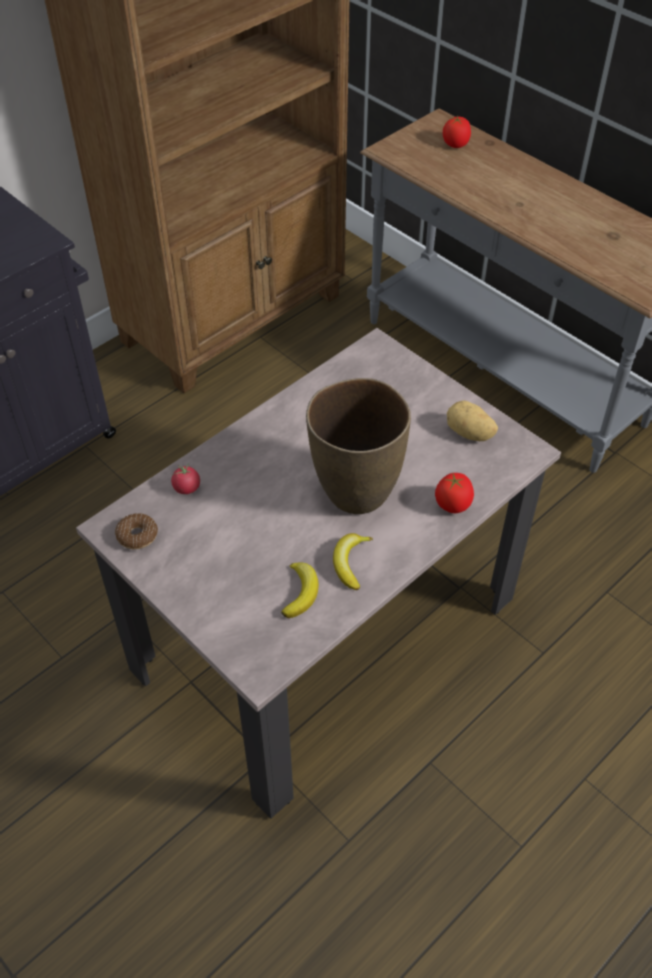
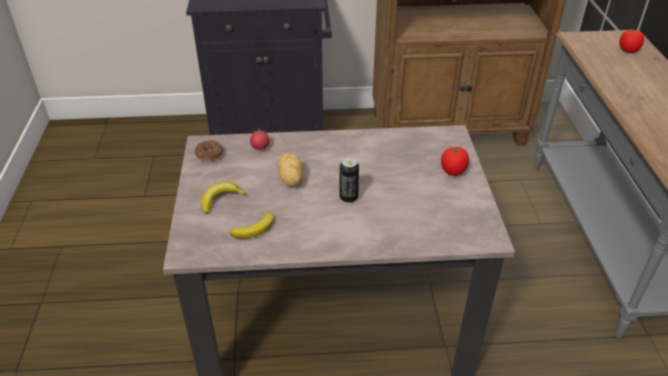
camera: 40 degrees right, 10 degrees down
(350, 563) = (300, 231): banana -> banana (220, 200)
(355, 491) = (348, 198): brown vase -> can
(453, 504) = (401, 238): tomato -> tomato (453, 171)
(469, 433) = (459, 207): potato -> potato (290, 180)

